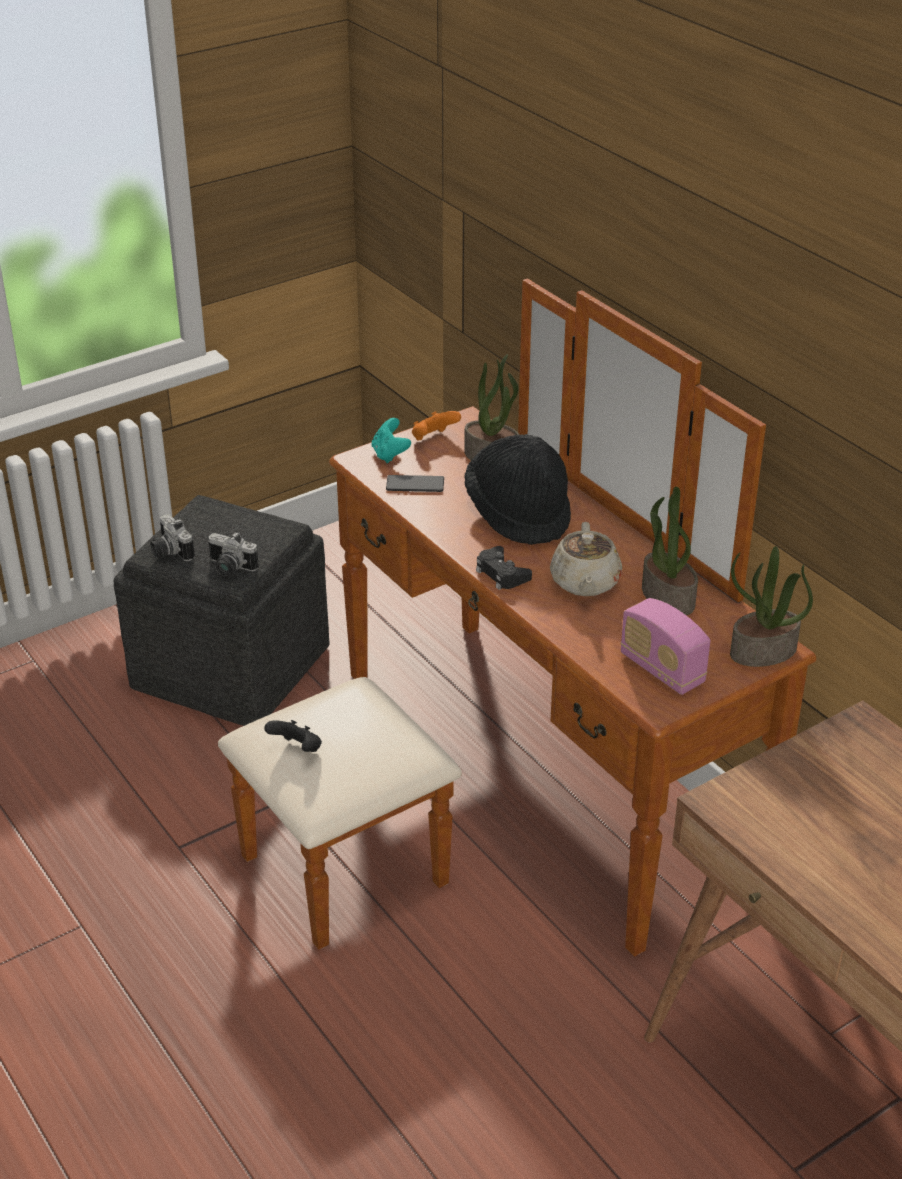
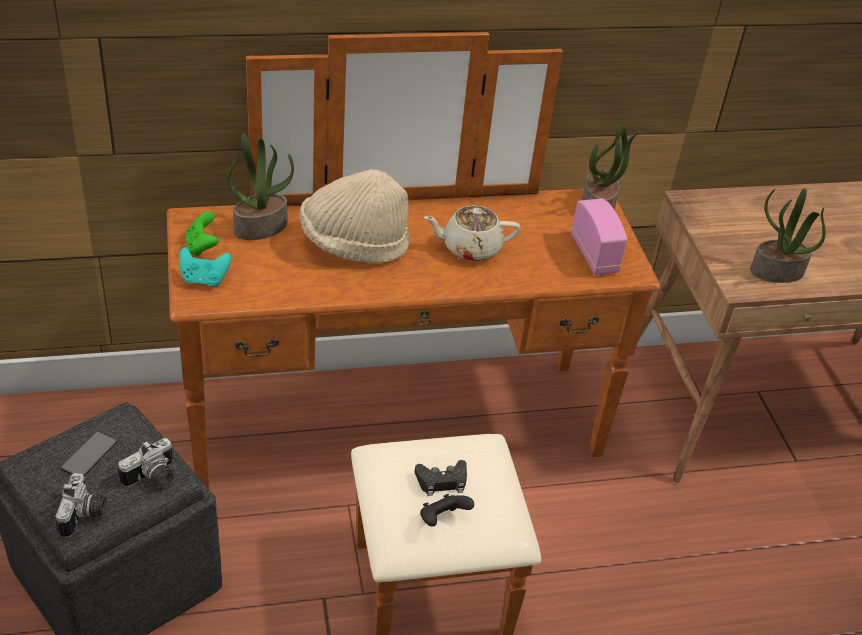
camera: 70 degrees left, 5 degrees up
(169, 552) = (85, 515): camera -> camera turned 75 degrees counterclockwise
(415, 485) = (265, 282): phone -> phone (89, 456)
(433, 439) = (202, 247): orange game controller -> green game controller
(501, 574) = (430, 283): black game controller -> black game controller (442, 481)
(519, 513) = (353, 244): black hat -> beige hat
(585, 583) = (470, 248): beige teapot -> beige teapot turned 150 degrees clockwise
(662, 669) = (594, 254): radio -> radio turned 90 degrees counterclockwise
(666, 597) = (511, 219): potted plant -> potted plant (776, 272)

